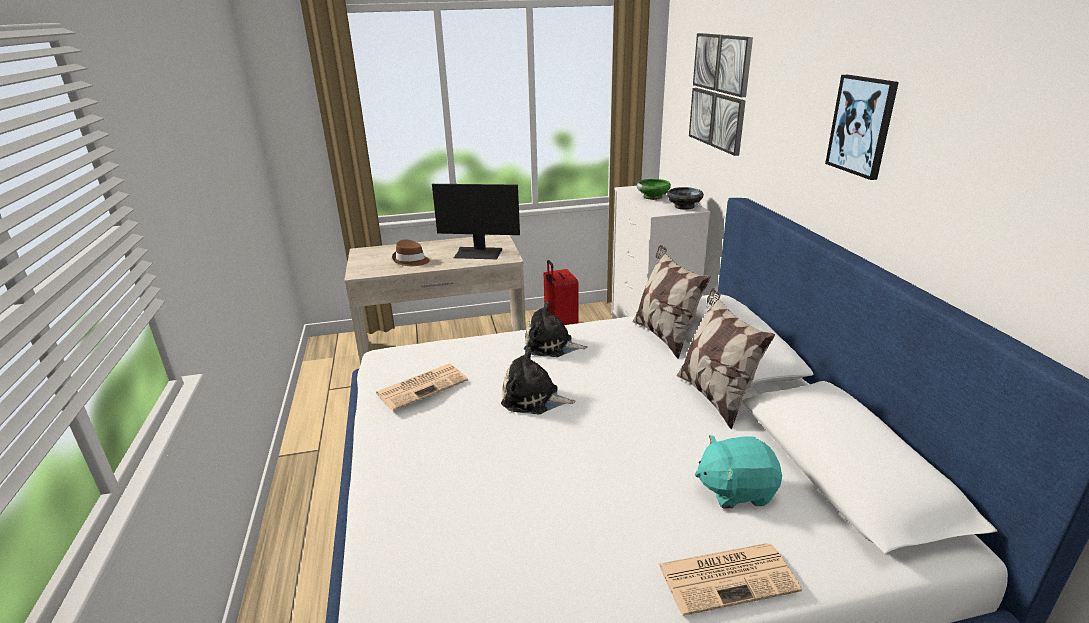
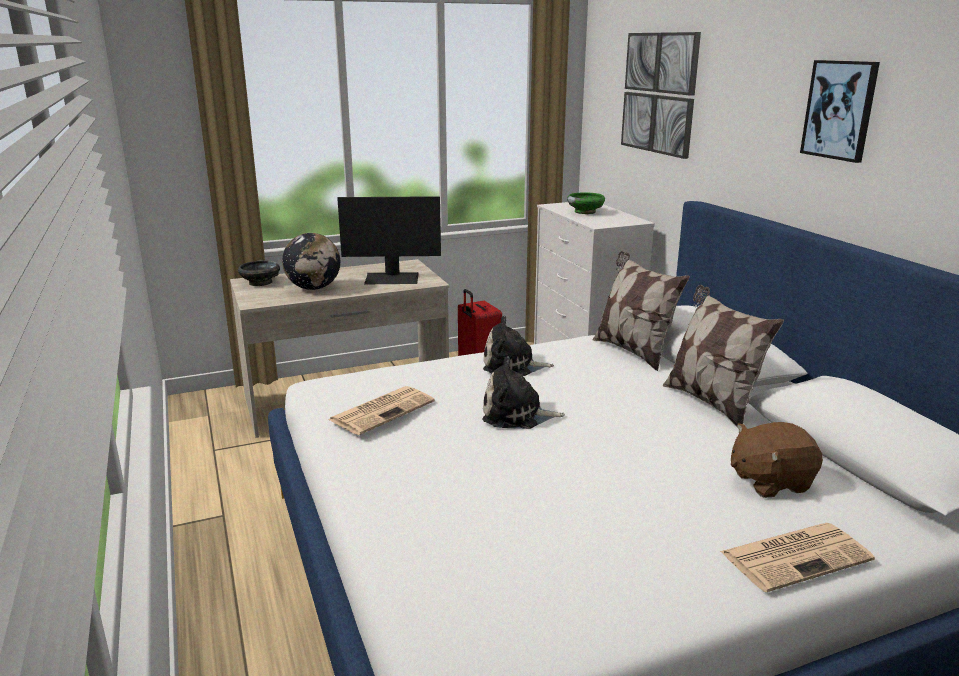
camera: 10 degrees left, 5 degrees down
(411, 260) = (313, 288): brown hat -> globe
(683, 206) = (624, 219): black bowl -> black bowl (260, 283)
(735, 490) = (769, 481): turquoise plush toy -> brown plush toy

